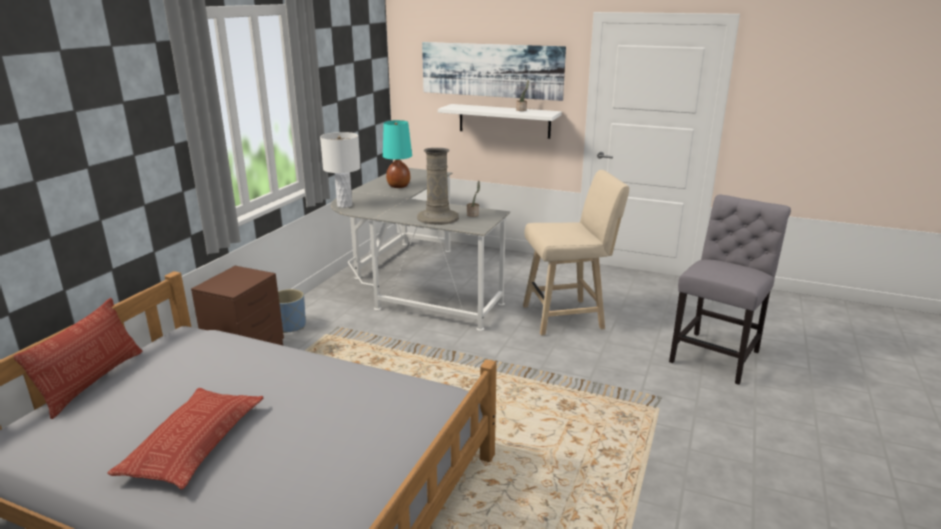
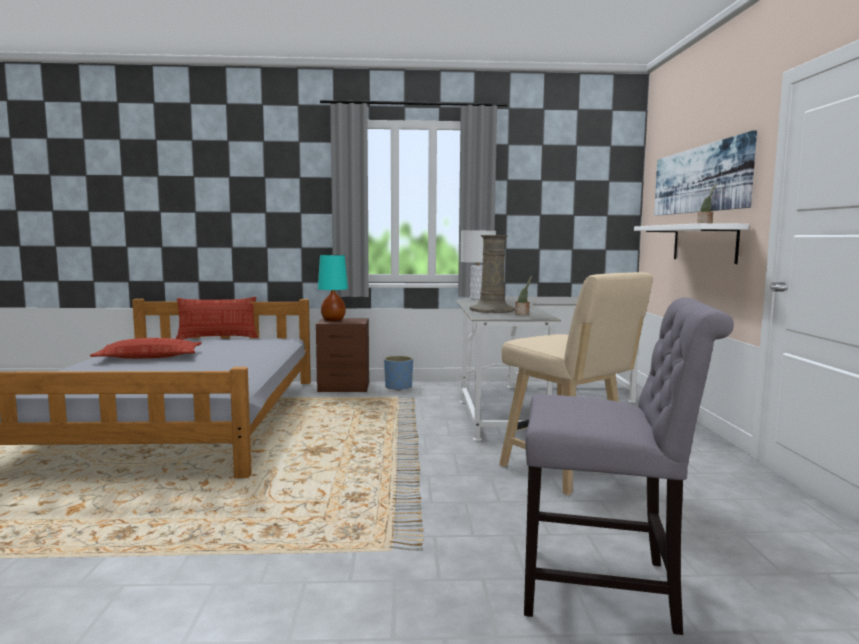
camera: 65 degrees right, 15 degrees down
(398, 186) = (558, 300): turquoise table lamp -> turquoise table lamp (333, 320)

